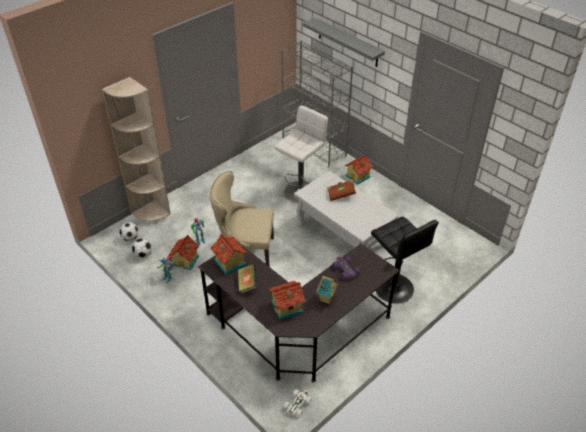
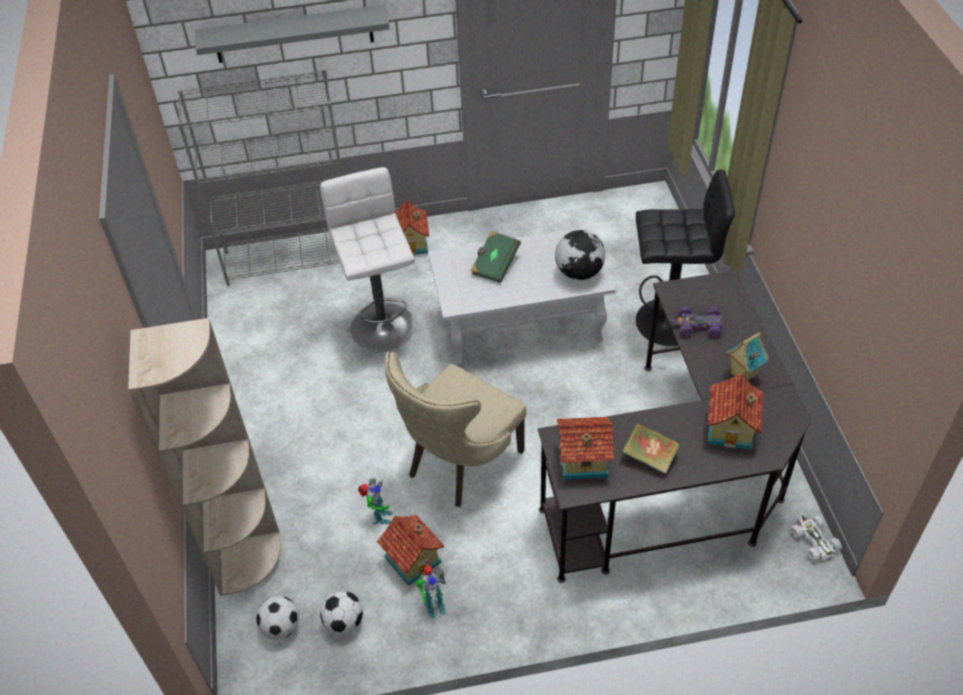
camera: 55 degrees left, 5 degrees up
(341, 194) = (495, 264): brown book -> green book
(362, 224) = (579, 272): none -> globe

